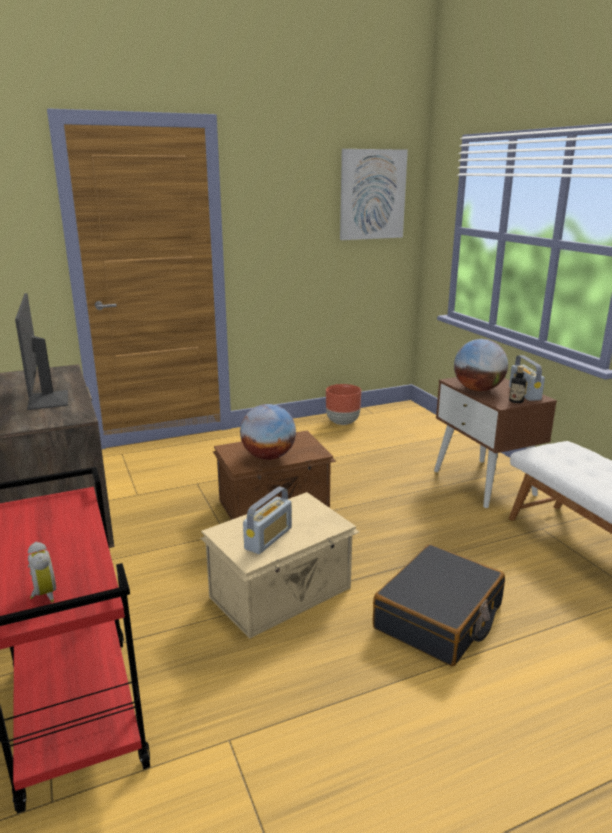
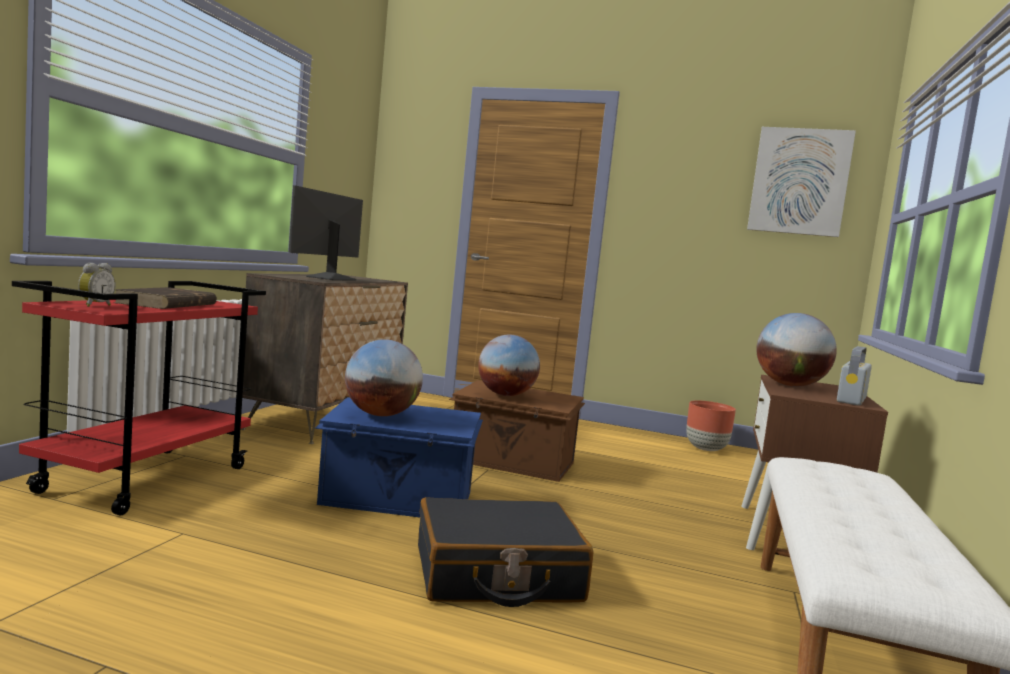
camera: 40 degrees right, 15 degrees down
(51, 540) = (167, 304): none -> brown book
(268, 538) = (381, 415): radio -> globe
(282, 593) = (398, 499): beige storage box -> blue storage box
(516, 401) = (816, 398): bottle -> none

